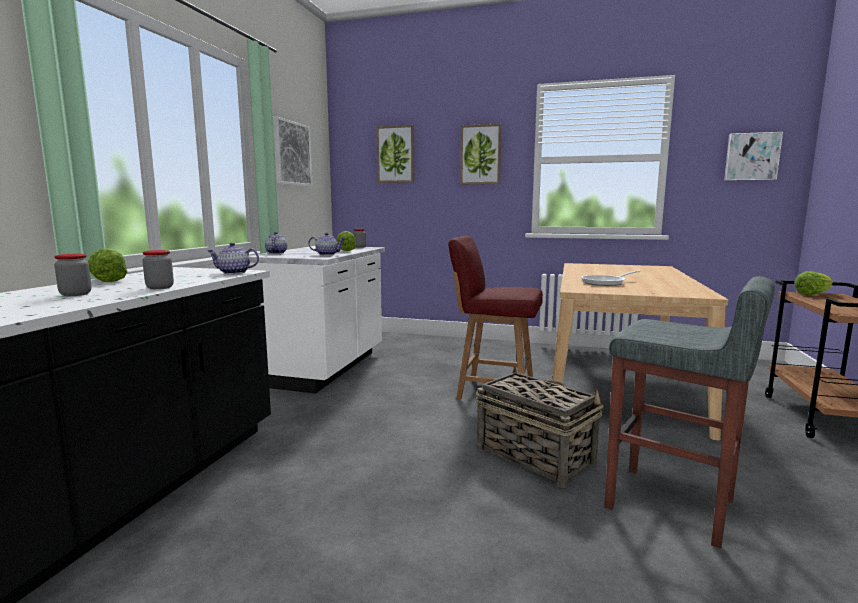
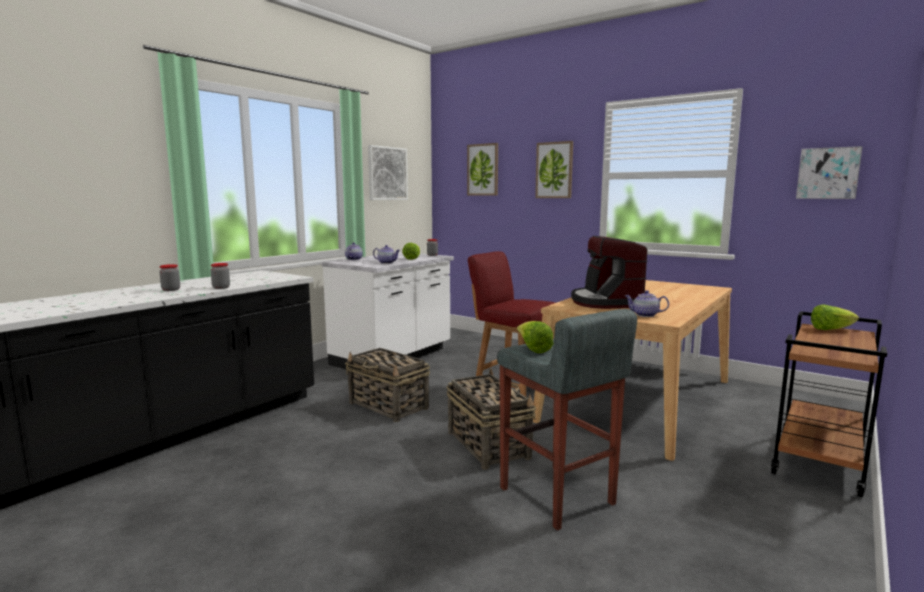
camera: 20 degrees right, 0 degrees up
(108, 281) = (203, 280): lettuce -> lettuce (533, 349)
(233, 273) = (286, 278): teapot -> teapot (645, 315)
(375, 427) = (389, 406): none -> basket
(606, 283) = (606, 302): frying pan -> coffee machine

